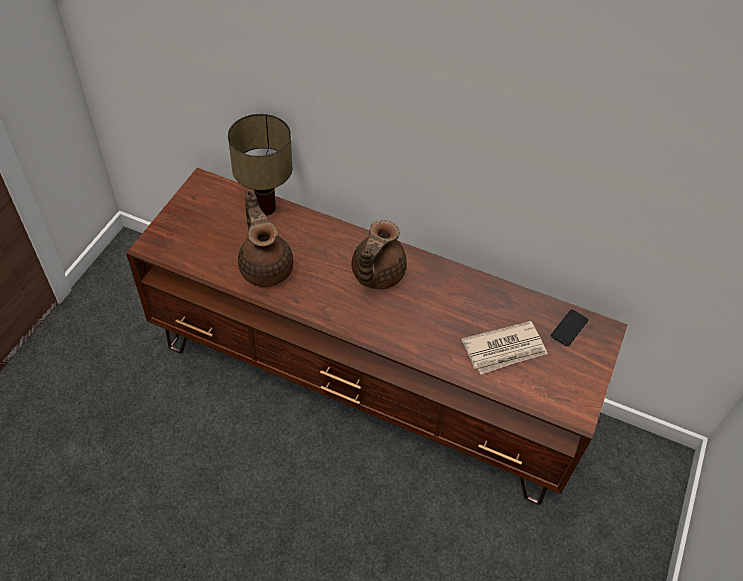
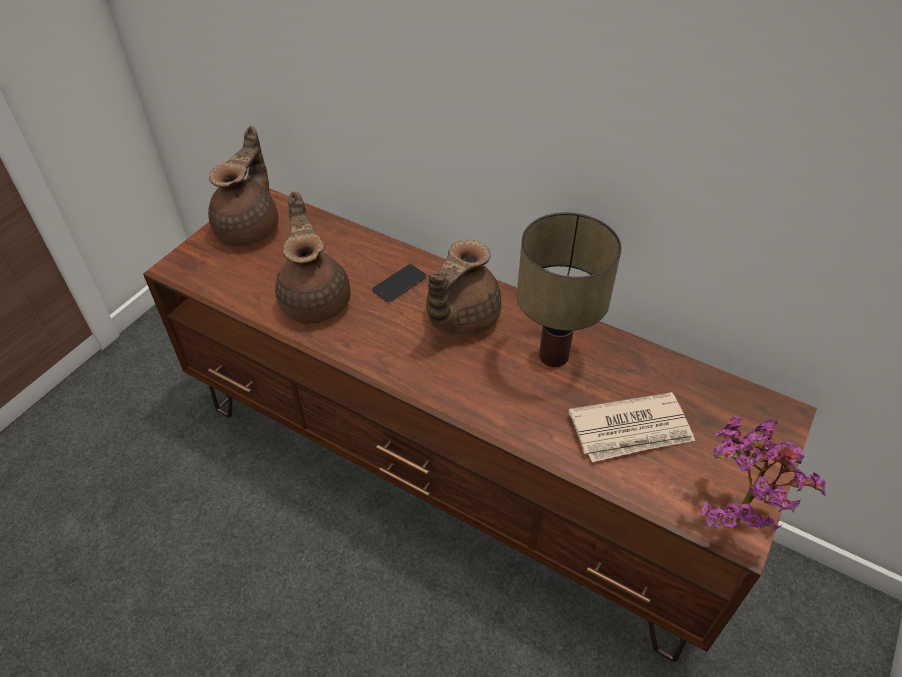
camera: 10 degrees right, 5 degrees down
(201, 208) = (250, 228): none -> brown teapot
(265, 207) = (331, 231): table lamp -> table lamp (553, 354)
(569, 328) = (729, 407): phone -> phone (399, 284)
(573, 402) = (733, 514): none -> potted plant

